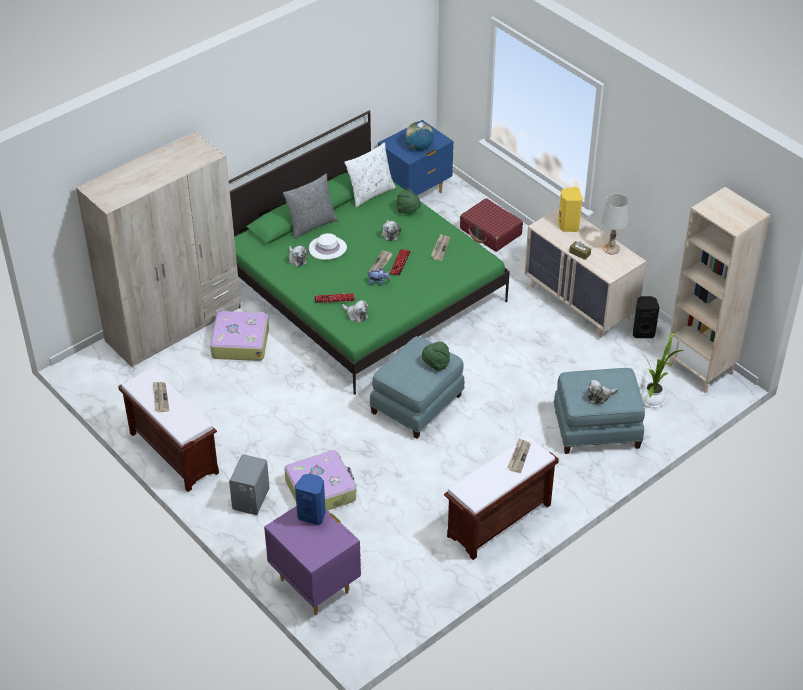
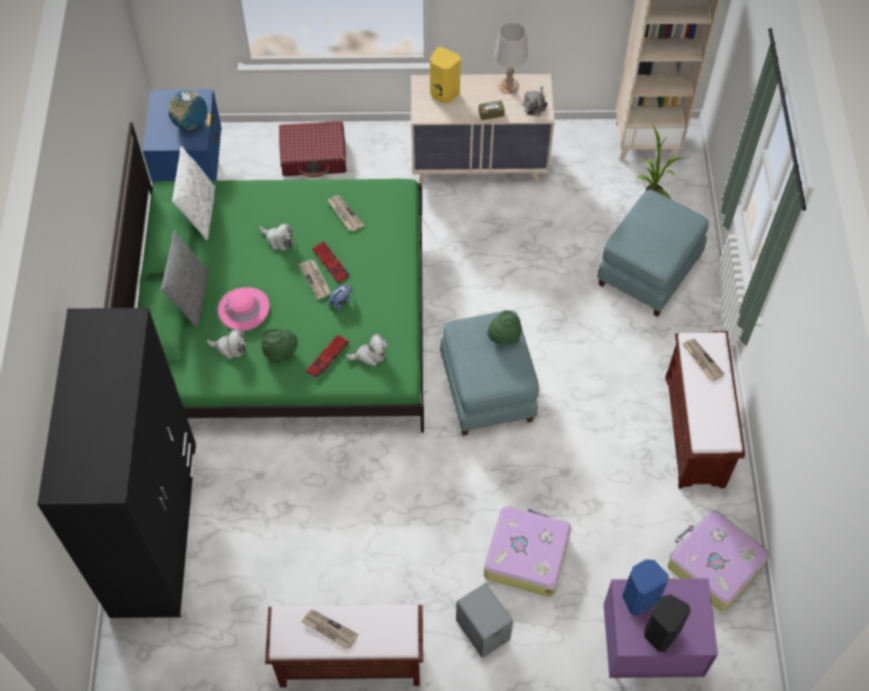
camera: 50 degrees left, 15 degrees up
(174, 324) = (155, 528): beige wardrobe -> black wardrobe
(240, 342) = (247, 483): suitcase -> suitcase (714, 565)
(327, 248) = (244, 309): white hat -> pink hat
(408, 211) = (261, 200): green hat -> green hat (280, 351)
(600, 396) = (667, 239): plush toy -> plush toy (535, 105)
(643, 332) = (563, 145): black speaker -> black speaker (660, 633)

